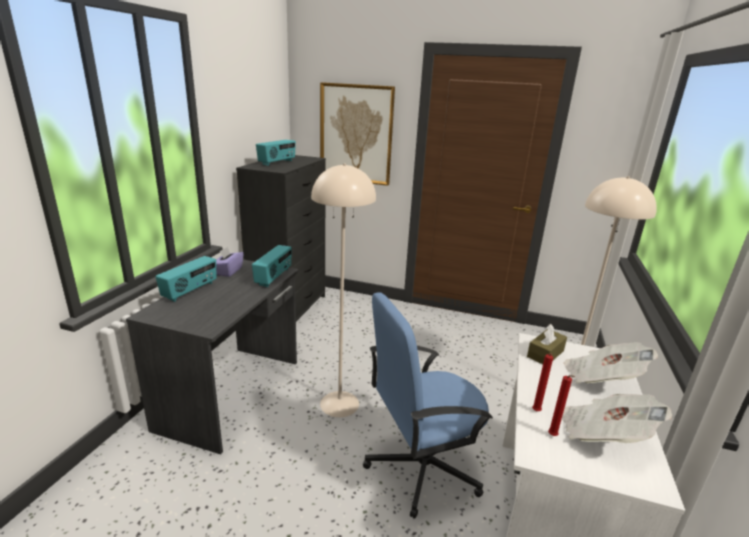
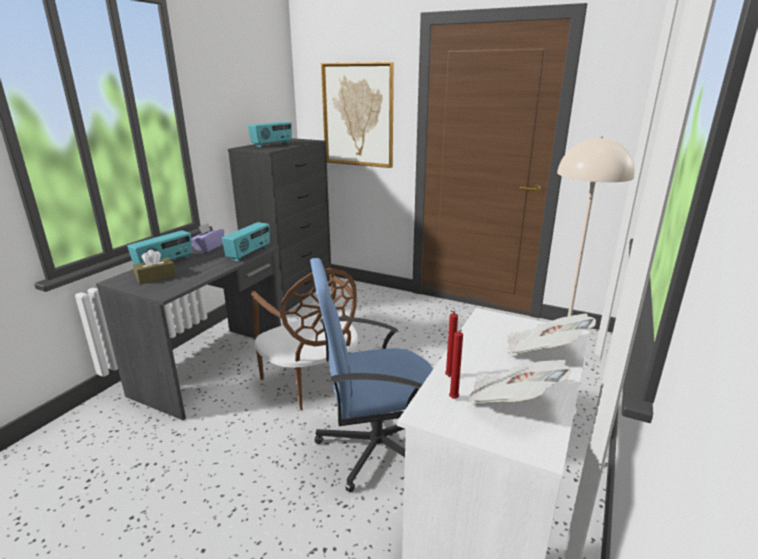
camera: 10 degrees right, 0 degrees up
(339, 404) = (311, 384): beige floor lamp -> brown chair
(545, 354) = (492, 327): brown tissue box -> brown tissue box (156, 277)

